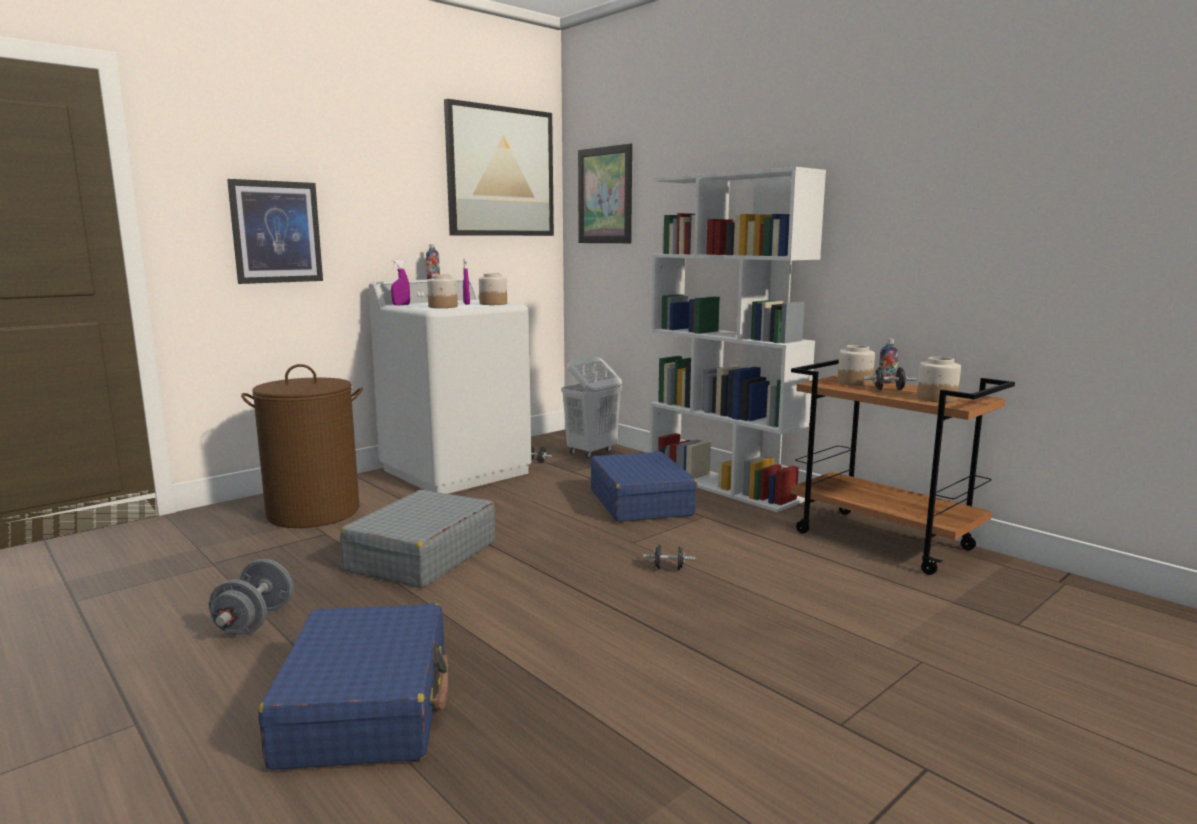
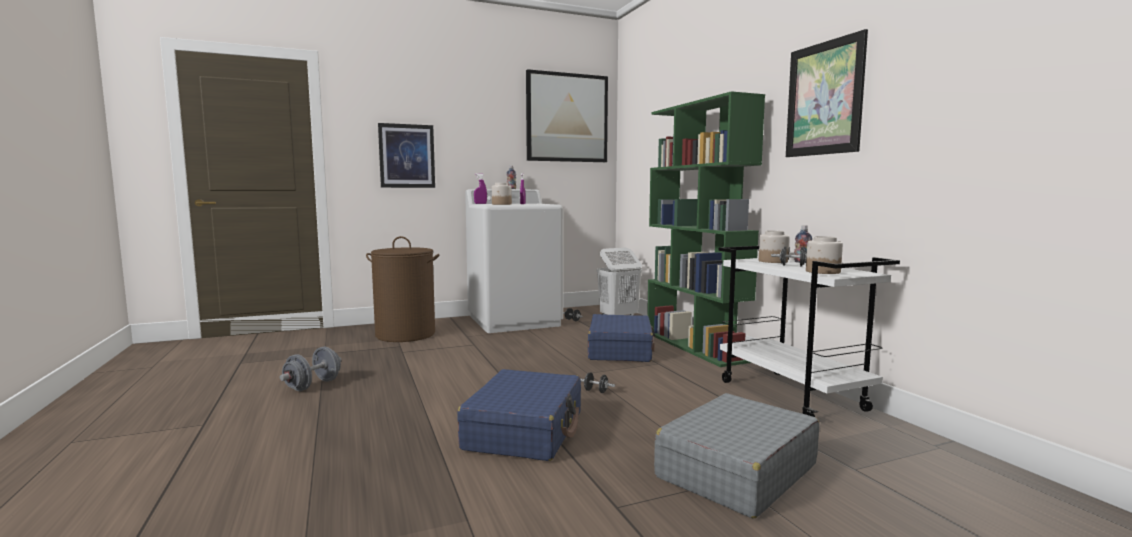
camera: 20 degrees right, 5 degrees down
(366, 707) = (322, 438): blue suitcase -> blue suitcase (525, 430)
(421, 556) = (441, 364): grey suitcase -> grey suitcase (735, 471)
(493, 304) = (539, 204): jar -> none
(605, 195) = (638, 131): picture -> picture (824, 99)
(724, 486) = (695, 346): white bookcase -> green bookcase
(884, 541) = (793, 396): brown cart -> white cart

